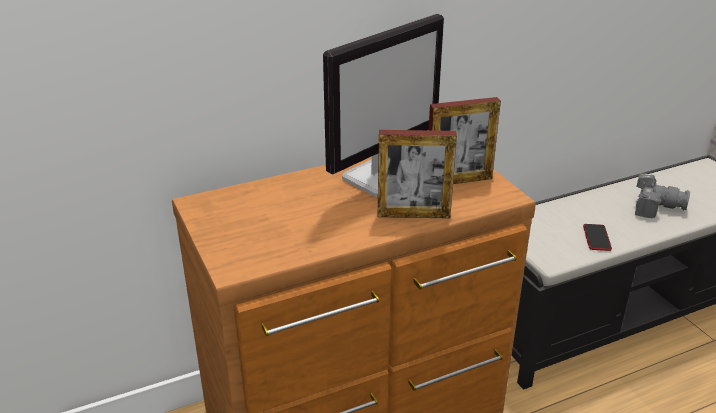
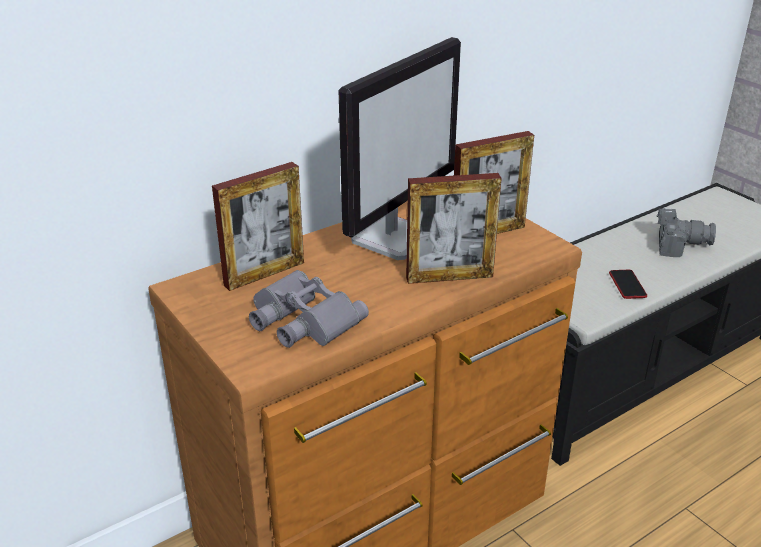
camera: 10 degrees left, 0 degrees up
(264, 198) = (264, 274): none -> picture frame
(281, 237) = (301, 320): none -> grey binoculars

